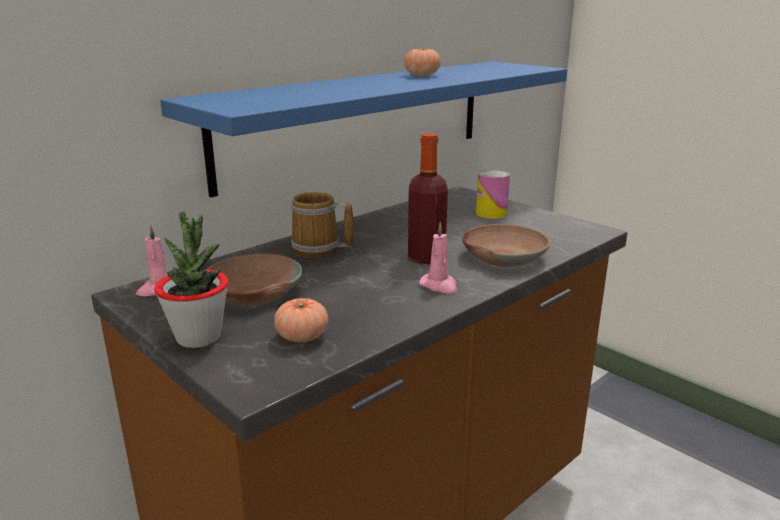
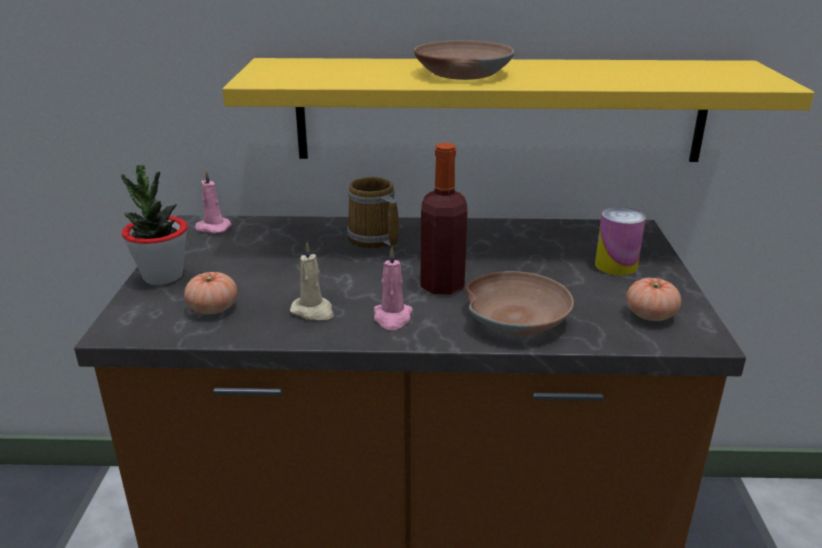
camera: 45 degrees right, 5 degrees up
(252, 293) = (255, 257): brown bowl -> brown bowl (461, 73)
(360, 120) = (500, 110): blue shelf -> yellow shelf
(381, 305) = (313, 311): none -> beige candle
(422, 75) = (566, 69): tomato -> tomato (650, 315)

